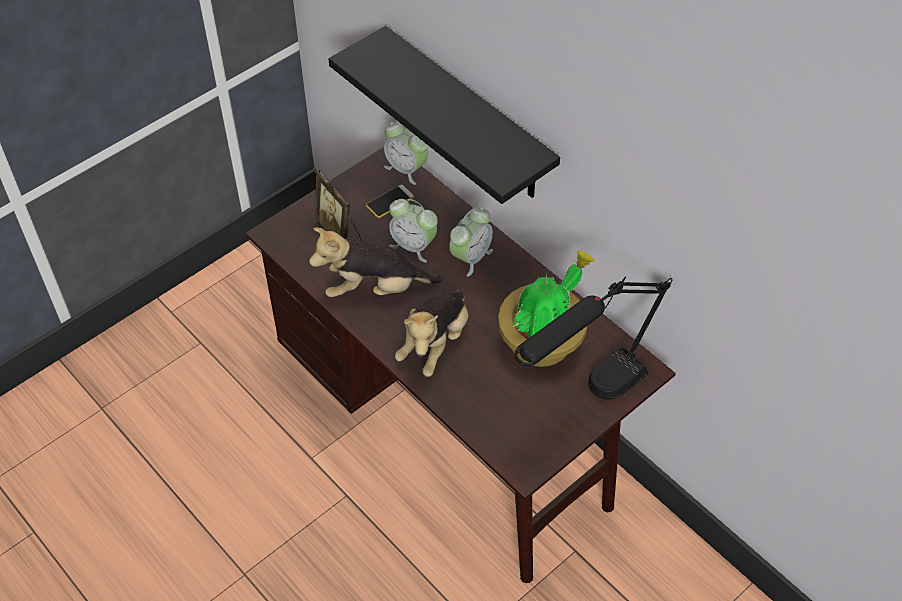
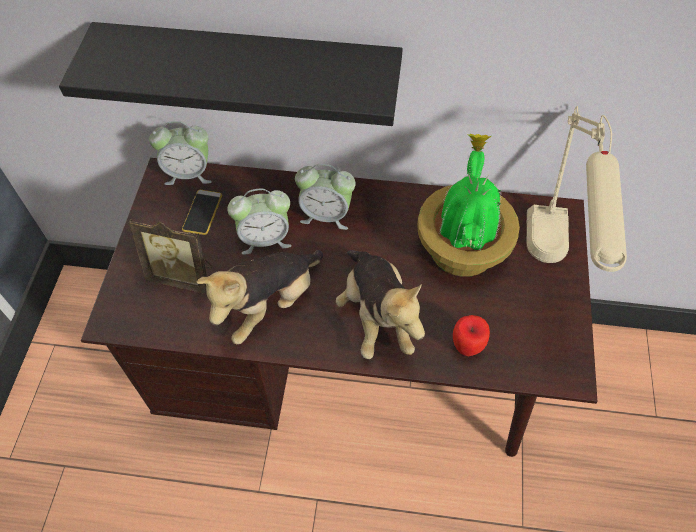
camera: 40 degrees left, 5 degrees up
(470, 257) = (326, 215): alarm clock -> alarm clock turned 105 degrees clockwise
(474, 404) = (467, 347): none -> apple
(586, 399) = (547, 271): black table lamp -> beige table lamp

